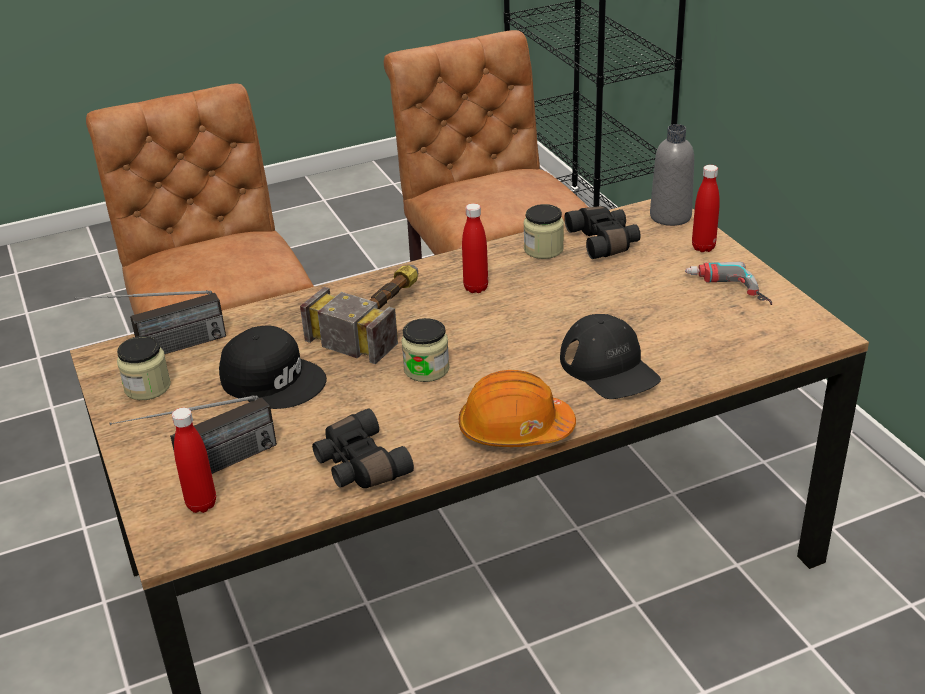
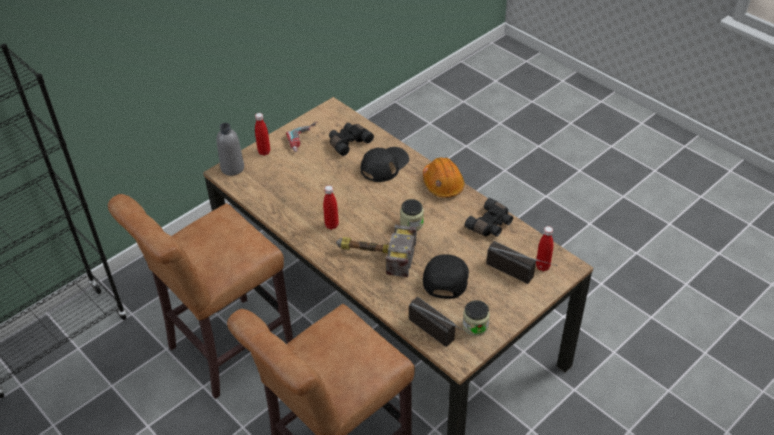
camera: 110 degrees left, 10 degrees up
(543, 249) = (282, 209): jar -> none
(604, 241) = (267, 187): black binoculars -> black binoculars (348, 142)

